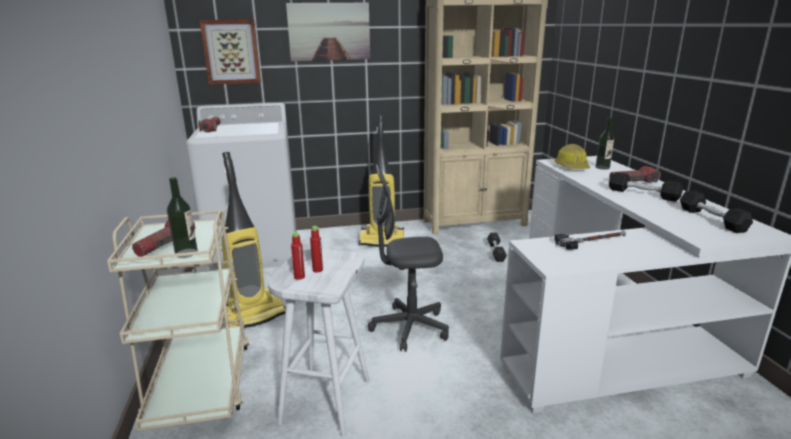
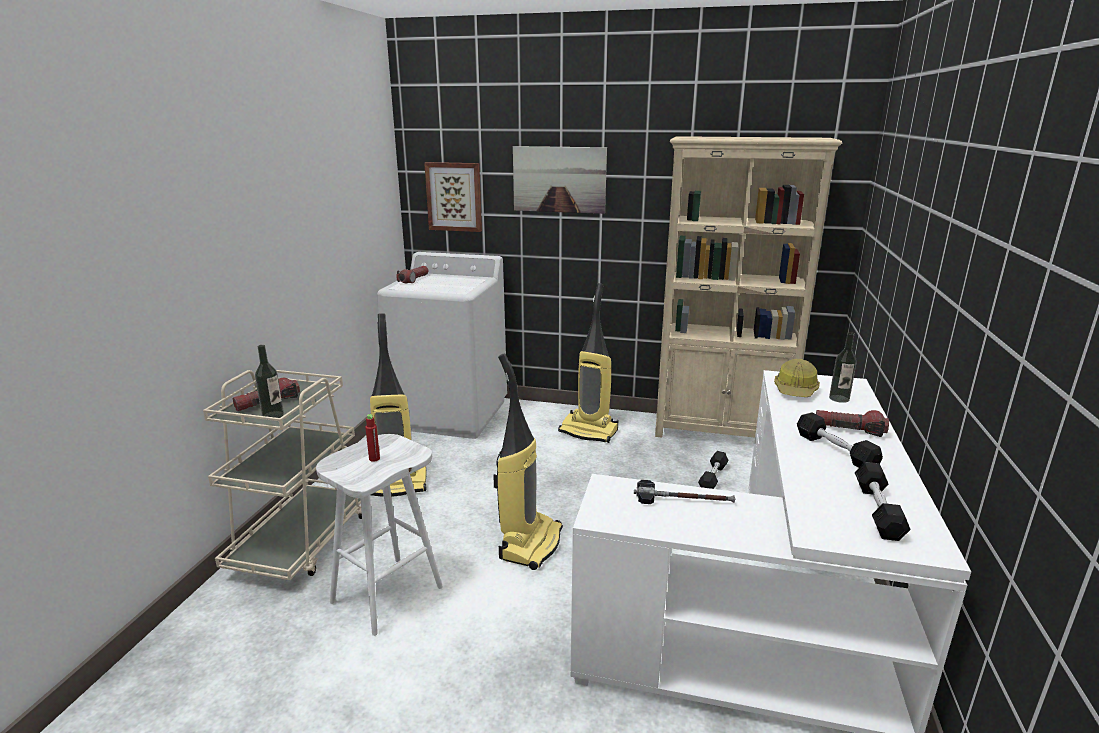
camera: 25 degrees right, 0 degrees up
(299, 277) = (352, 462): red bottle -> none
(409, 328) = (530, 543): grey office chair -> vacuum cleaner

